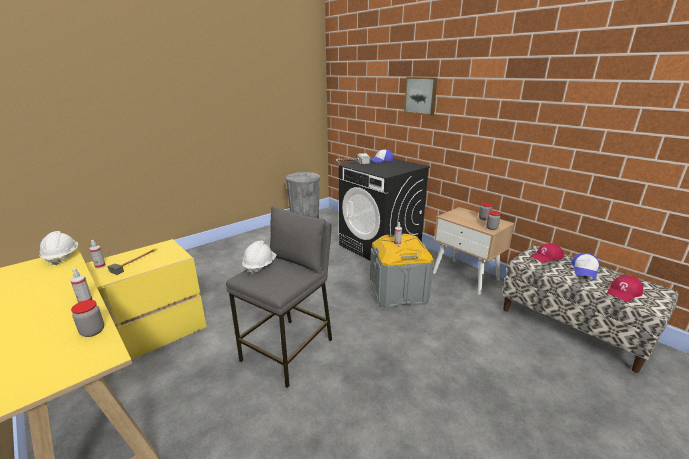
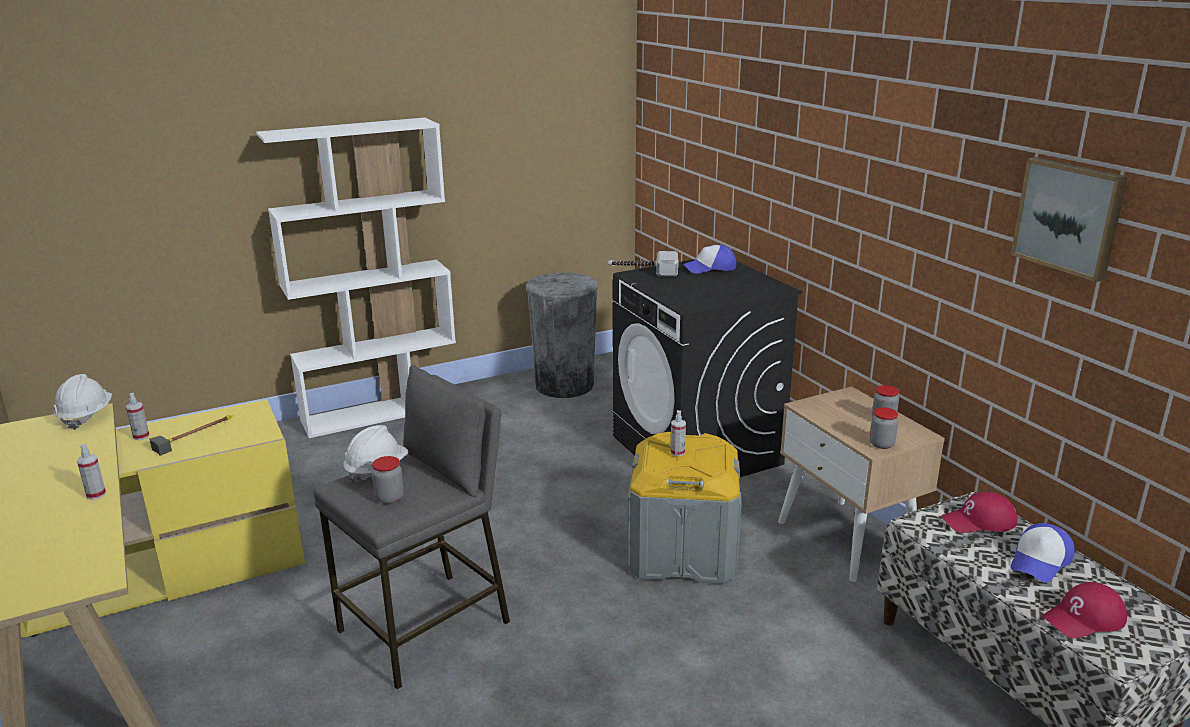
camera: 15 degrees right, 0 degrees up
(92, 331) = (92, 541): jar -> jar (389, 498)
(219, 246) = (382, 412): none -> white bookcase
(421, 95) = (792, 140): picture -> picture (1069, 217)

